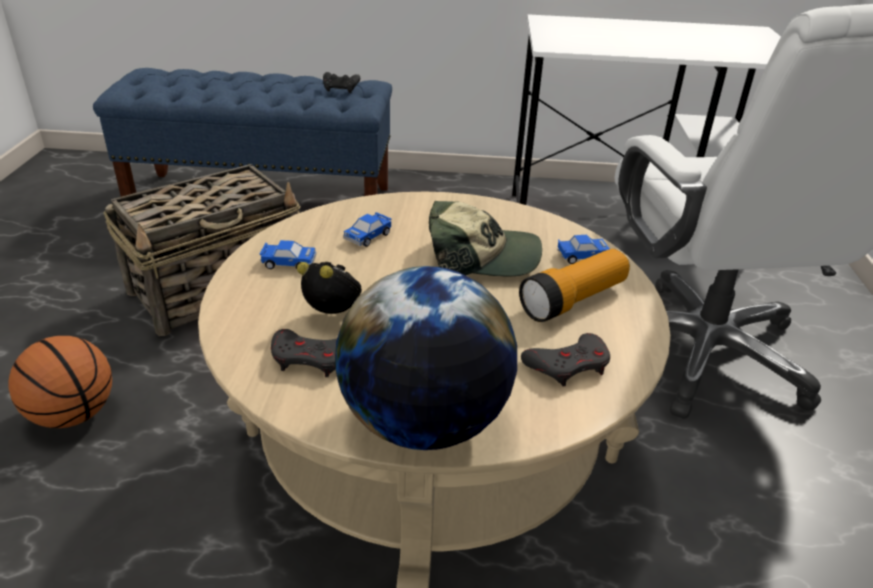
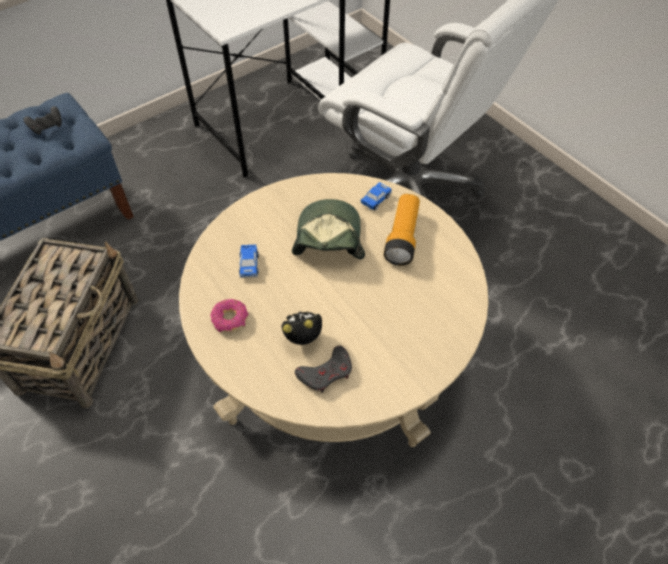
camera: 40 degrees left, 20 degrees up
(73, 415) = (107, 499): basketball -> none
(288, 263) = (230, 319): toy car -> donut
(424, 423) = (418, 367): globe -> none
(481, 258) = (328, 238): cap -> cap turned 45 degrees counterclockwise
(568, 365) = (440, 283): grey game controller -> none

